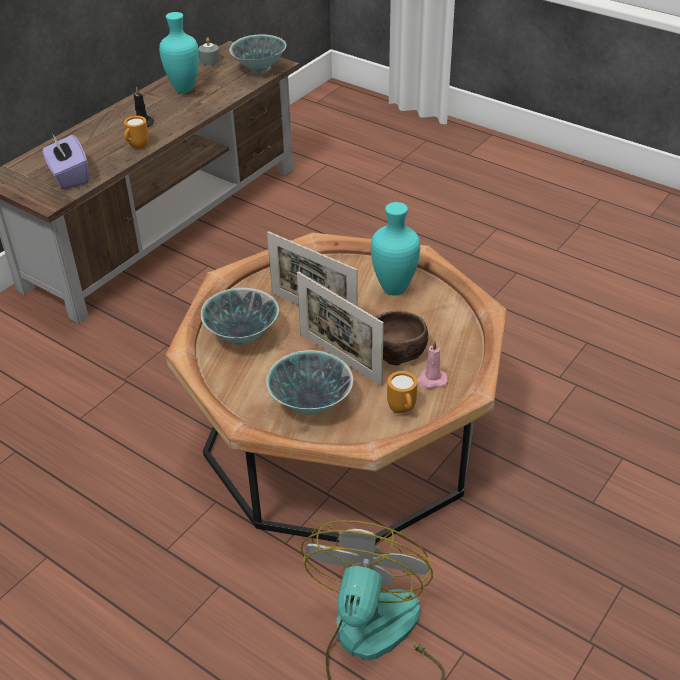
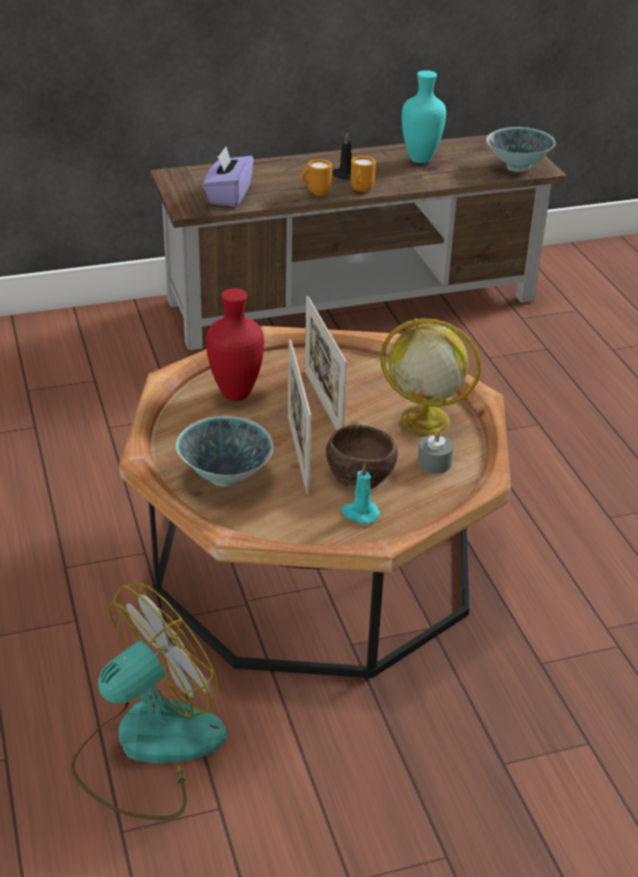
camera: 35 degrees right, 5 degrees down
(210, 60) = (477, 142): grey candle -> grey candle (434, 462)
(242, 337) = (234, 393): bowl -> red vase
(393, 290) = (423, 420): turquoise vase -> globe
(403, 410) = (301, 524): orange mug -> orange mug (360, 191)
(430, 380) = (359, 514): pink candle -> turquoise candle

